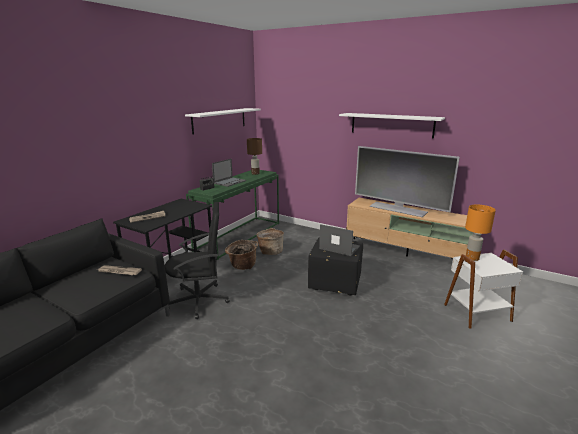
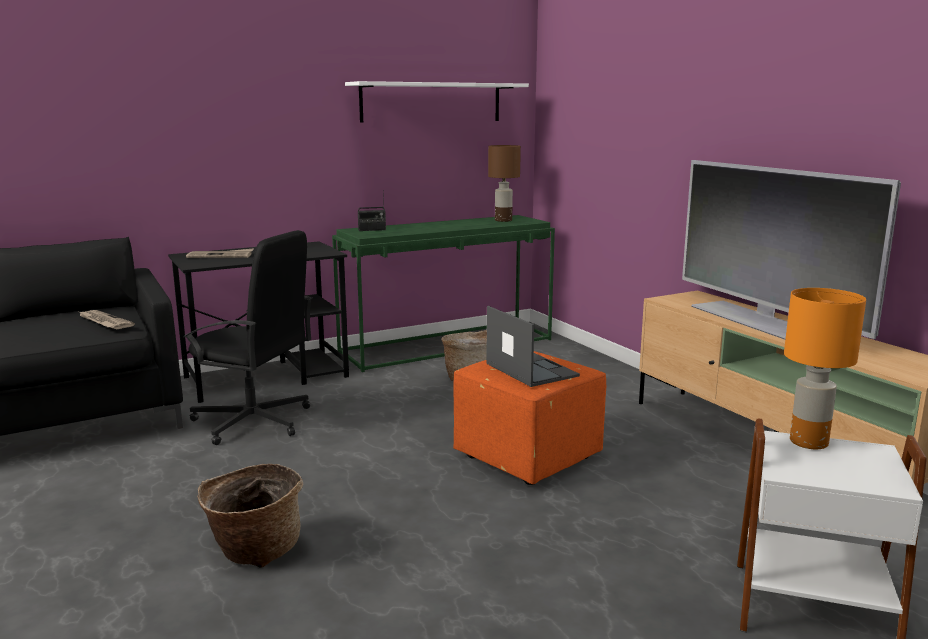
camera: 30 degrees right, 5 degrees down
(230, 182) = (430, 226): laptop -> none
(242, 266) = (389, 390): basket -> basket (254, 550)
(334, 283) = (525, 457): black ottoman -> orange ottoman
(391, 125) = (770, 107): white shelf -> none

